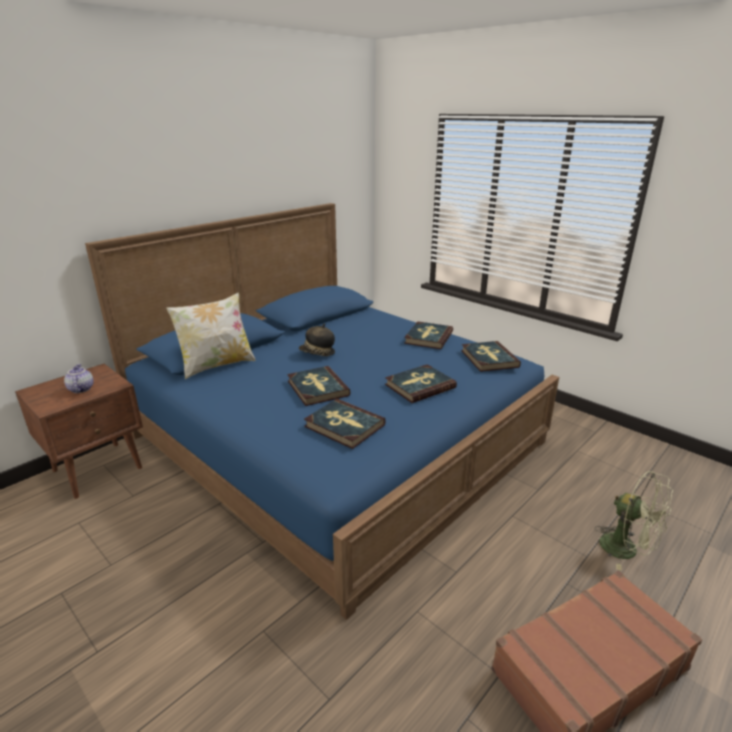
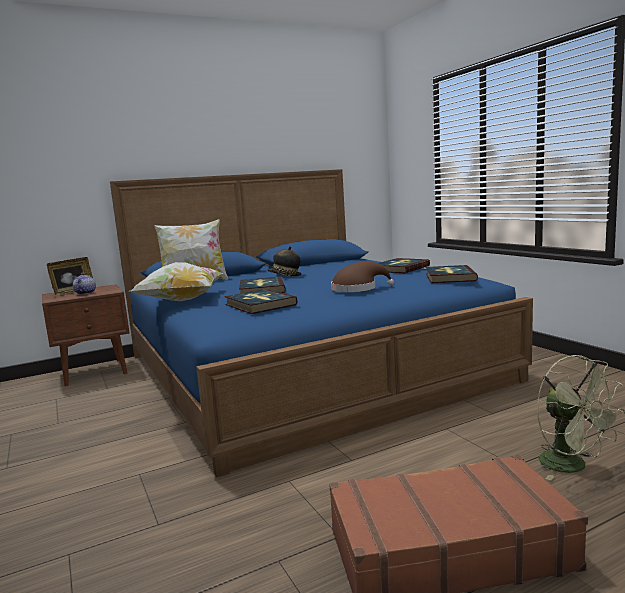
camera: 20 degrees right, 15 degrees down
(60, 385) = (73, 292): none -> picture frame
(238, 414) = (181, 301): none -> pillow
(419, 386) = (357, 289): book -> brown hat

